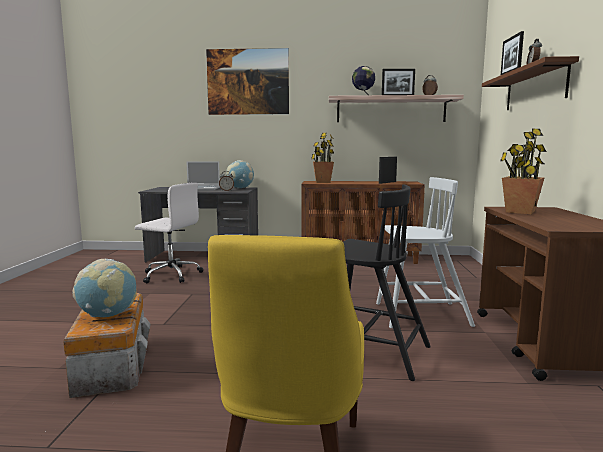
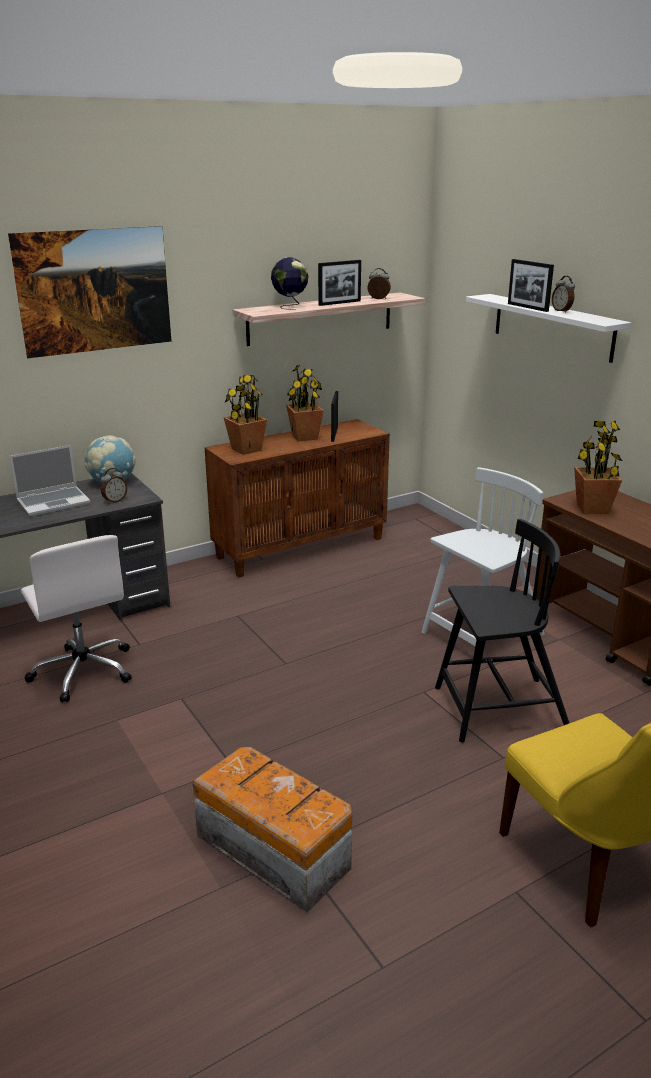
camera: 35 degrees left, 15 degrees up
(108, 315) = (289, 799): globe -> none
(170, 275) = (83, 671): white office chair -> white office chair turned 75 degrees clockwise
(366, 182) = (304, 437): none -> potted plant
(534, 88) = (552, 326): brown shelf -> white shelf

